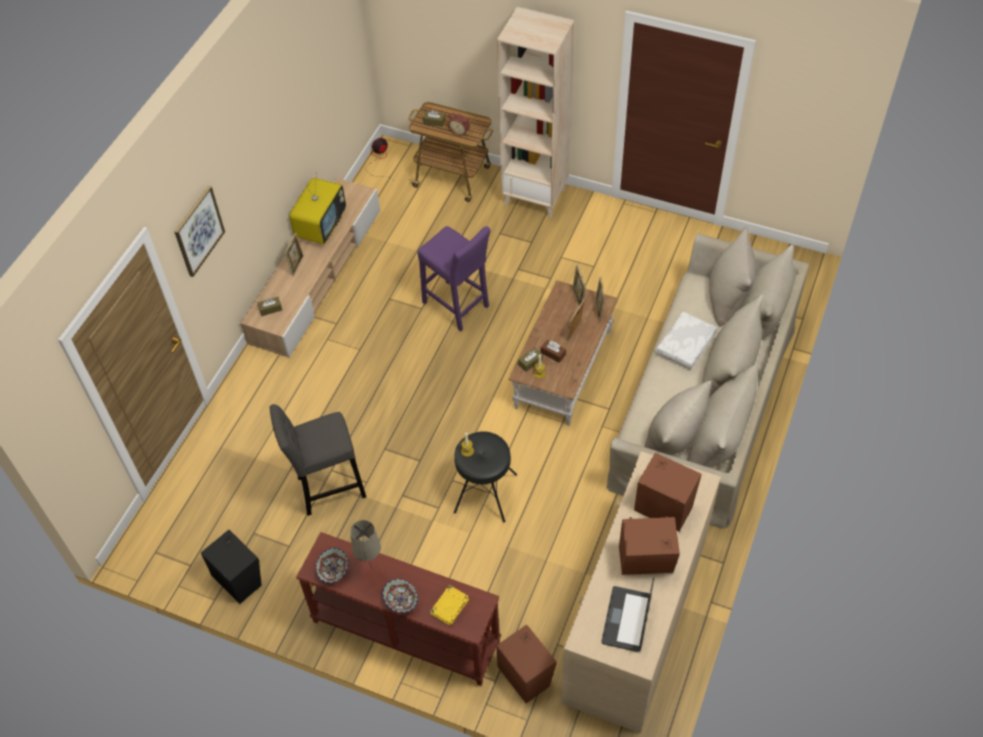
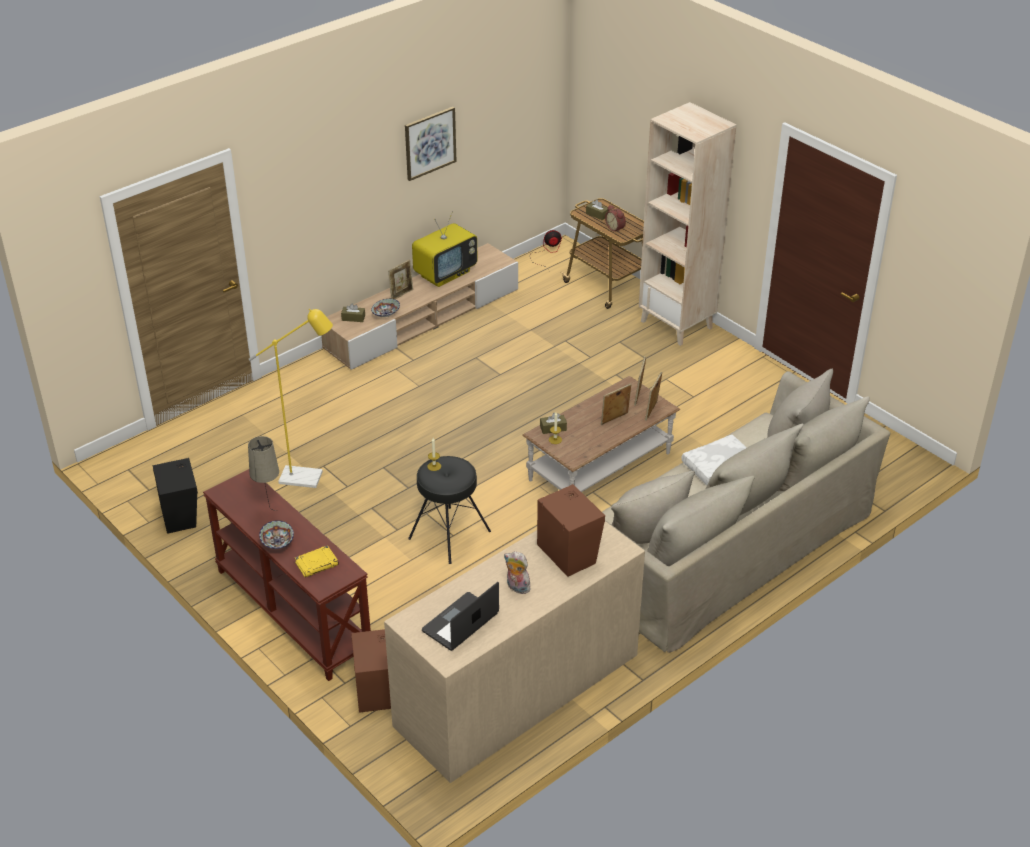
camera: 25 degrees right, 15 degrees down
(198, 231) = (292, 191): picture -> picture (430, 143)
(327, 489) = (308, 478): grey stool -> yellow floor lamp
(333, 570) = (238, 499): bowl -> bowl (386, 314)
(457, 307) = (534, 384): purple stool -> none
(553, 354) = (580, 429): brown tissue box -> none
(647, 562) = (516, 588): brown speaker -> plush toy

